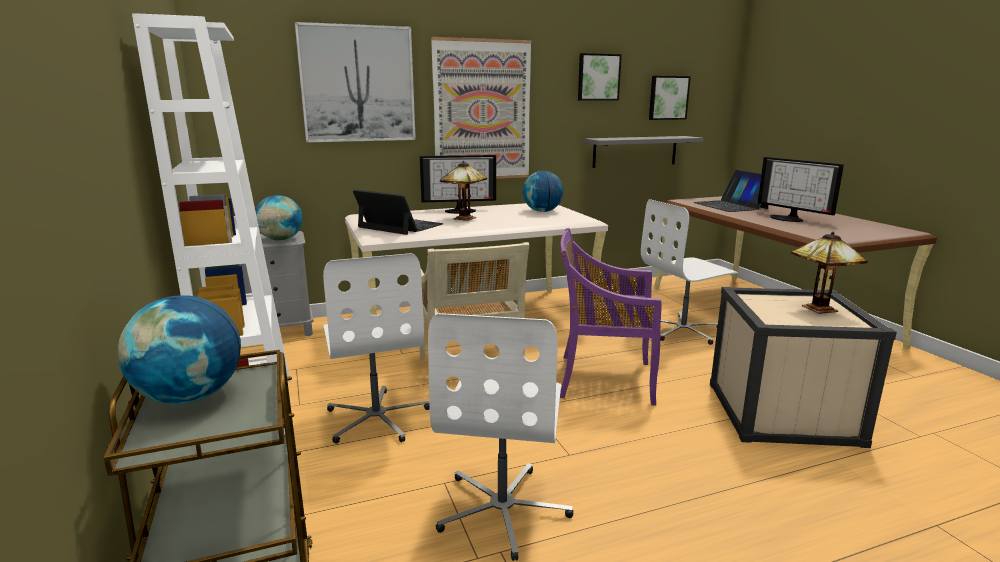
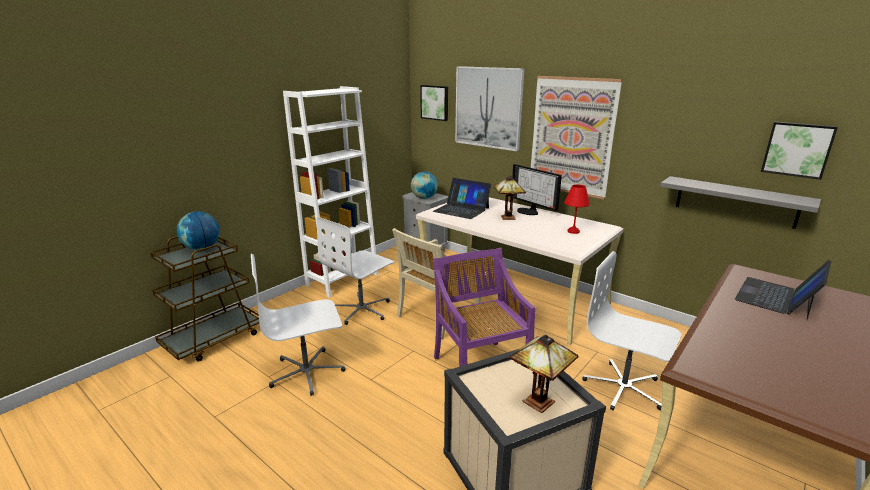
camera: 60 degrees right, 5 degrees up
(400, 226) = (461, 209): laptop -> laptop turned 120 degrees clockwise
(542, 211) = (574, 231): globe -> red table lamp
(598, 77) = (695, 117): picture -> picture (435, 102)
(788, 218) = (772, 337): monitor -> none

